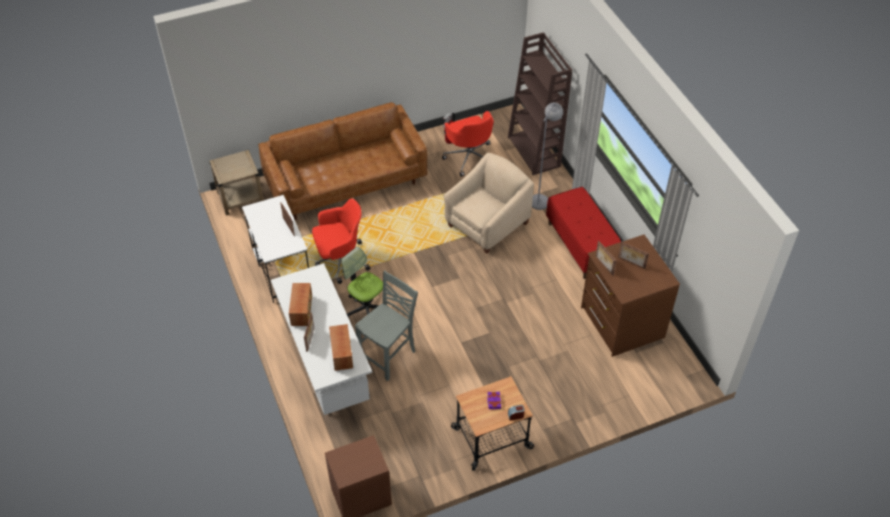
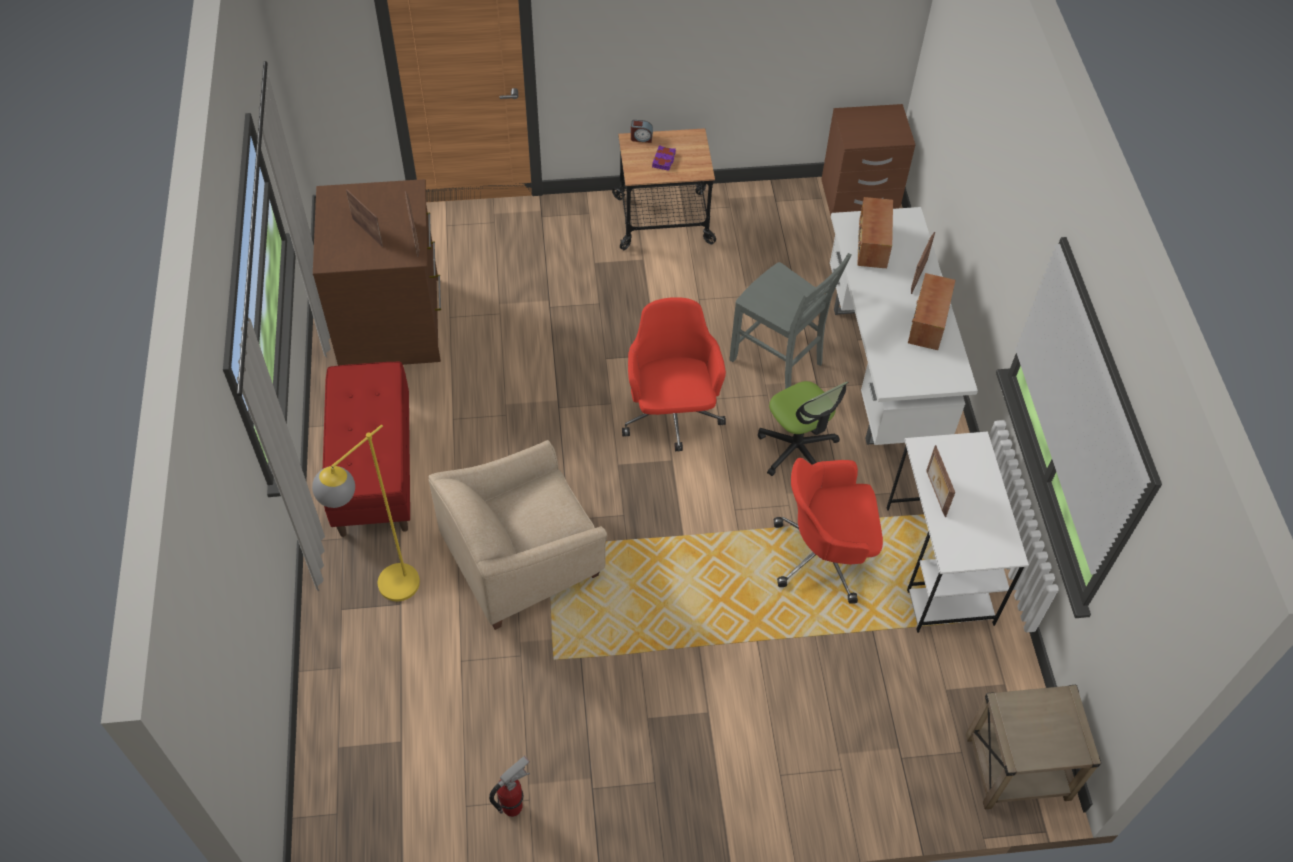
camera: 165 degrees left, 5 degrees up
(345, 181) = (779, 750): brown sofa -> none
(388, 356) = (778, 362): grey chair -> grey chair turned 105 degrees counterclockwise
(469, 157) = (486, 744): red office chair -> red office chair (671, 415)
(534, 152) = (339, 717): brown bookcase -> none
(541, 197) = (387, 593): grey floor lamp -> yellow floor lamp

